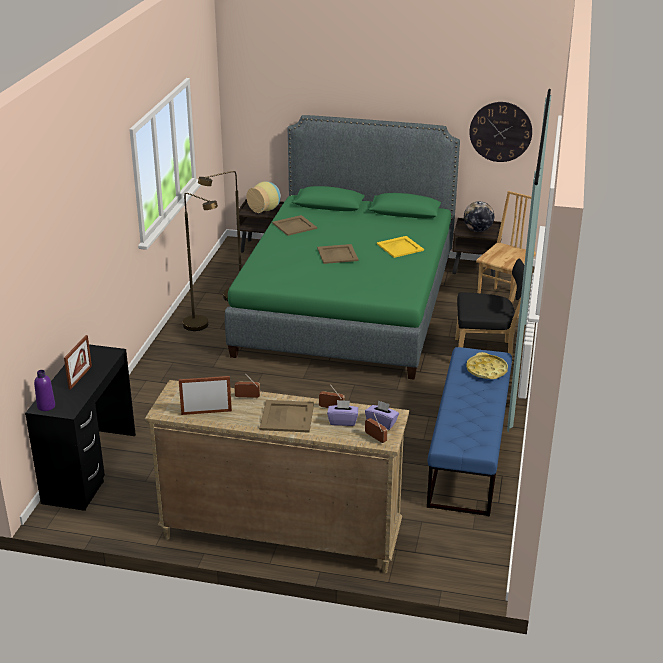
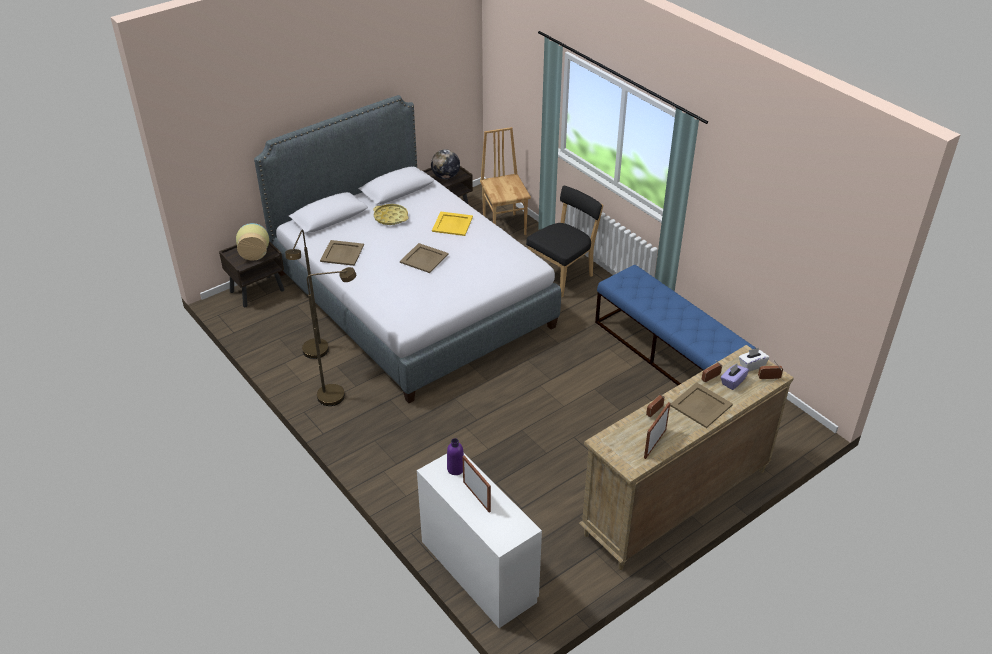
camera: 50 degrees left, 10 degrees up
(46, 406) = (503, 539): purple bottle -> purple bottle (455, 469)
(89, 467) = (478, 571): black desk -> white desk
(347, 304) = (411, 299): green bed -> grey bed
(381, 423) = (751, 365): purple tissue box -> white tissue box
(486, 370) = (647, 286): yellow tray -> yellow tray (391, 217)
(500, 132) = (439, 80): wall clock -> none

